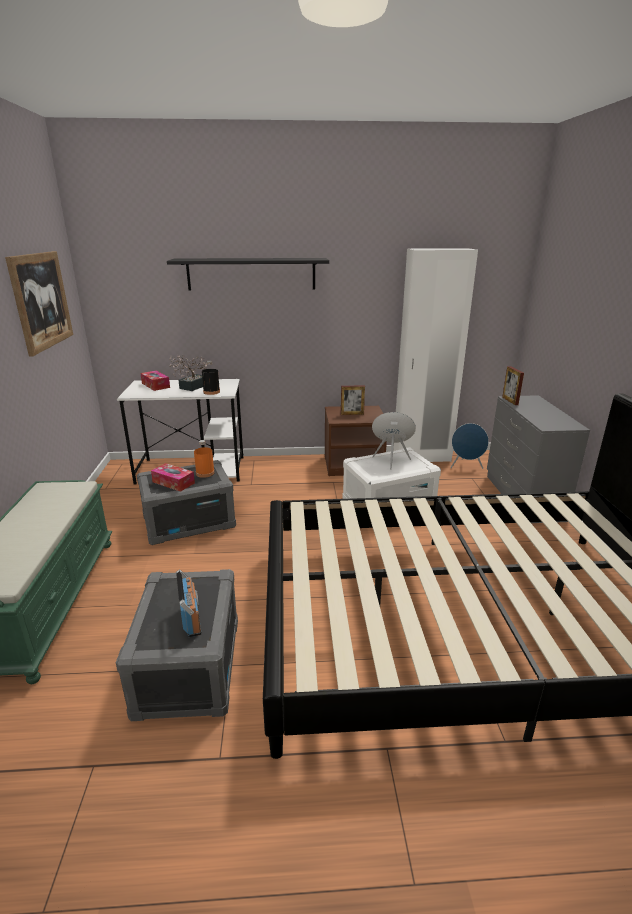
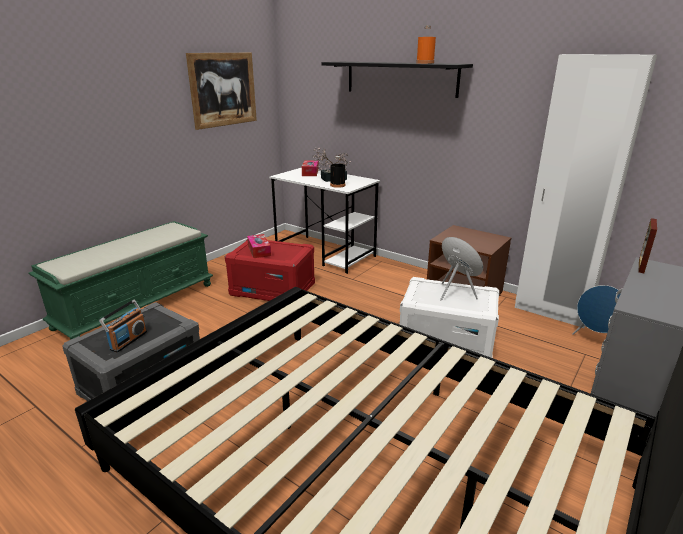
camera: 40 degrees right, 0 degrees up
(189, 521) = (273, 289): grey storage box -> red storage box
(205, 473) = (288, 251): orange bottle -> orange bottle (425, 63)
(352, 414) = (467, 238): picture frame -> none

